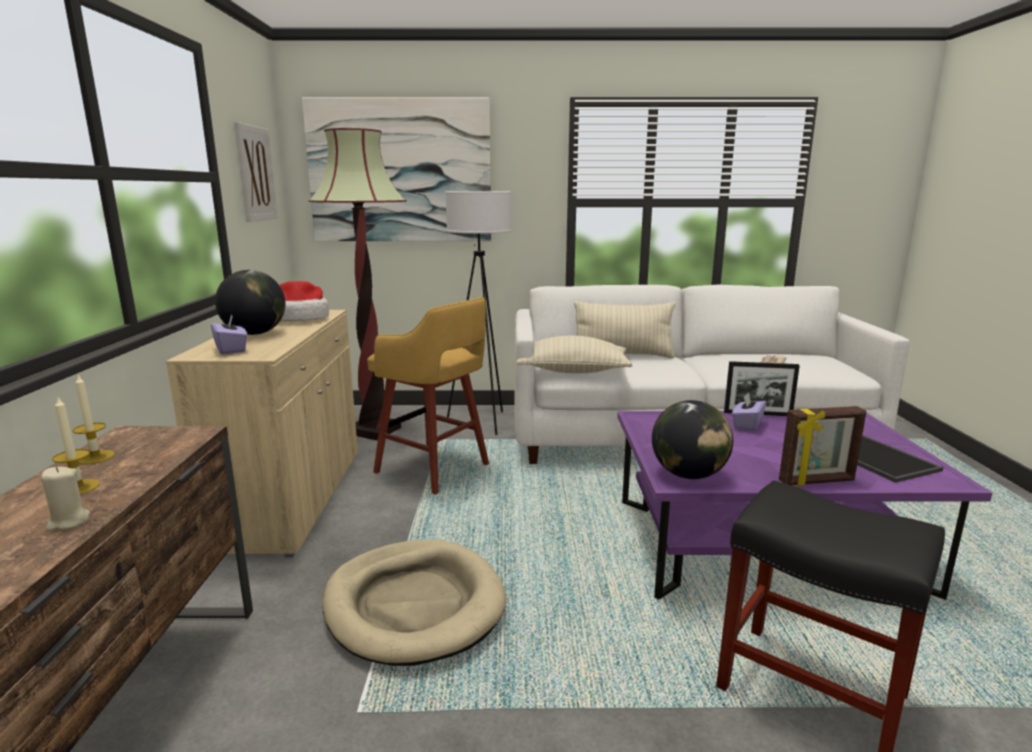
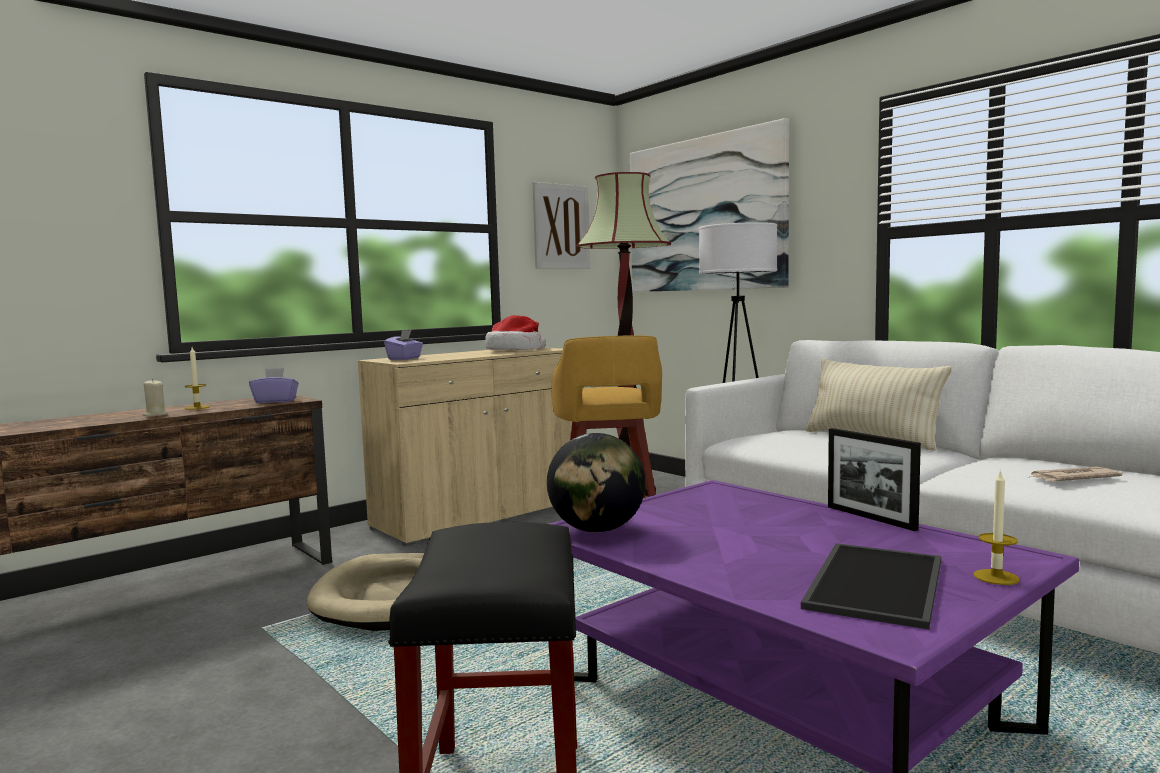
camera: 50 degrees right, 10 degrees down
(95, 457) = (240, 401): candle -> candle (996, 577)
(254, 334) = (453, 354): globe -> none
(573, 371) = (758, 441): beige pillow -> none
(747, 425) = (816, 521): purple tissue box -> purple tissue box (275, 401)
(817, 481) = (699, 573): picture frame -> none

